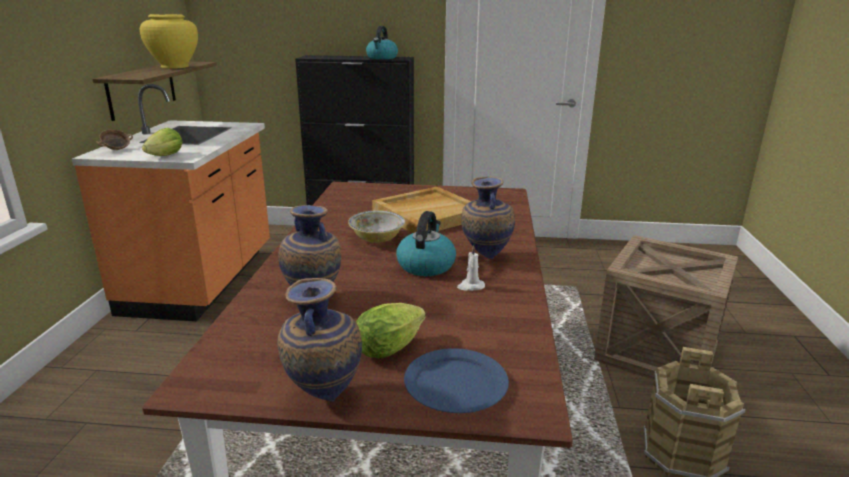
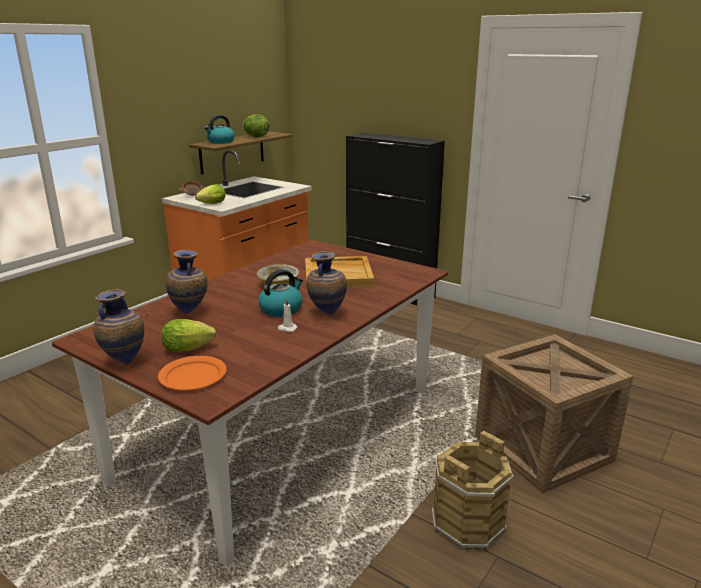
camera: 30 degrees right, 0 degrees up
(174, 67) = (256, 137): yellow vase -> lettuce
(382, 58) = (413, 140): kettle -> kettle (220, 142)
(455, 384) = (192, 376): blue plate -> orange plate

